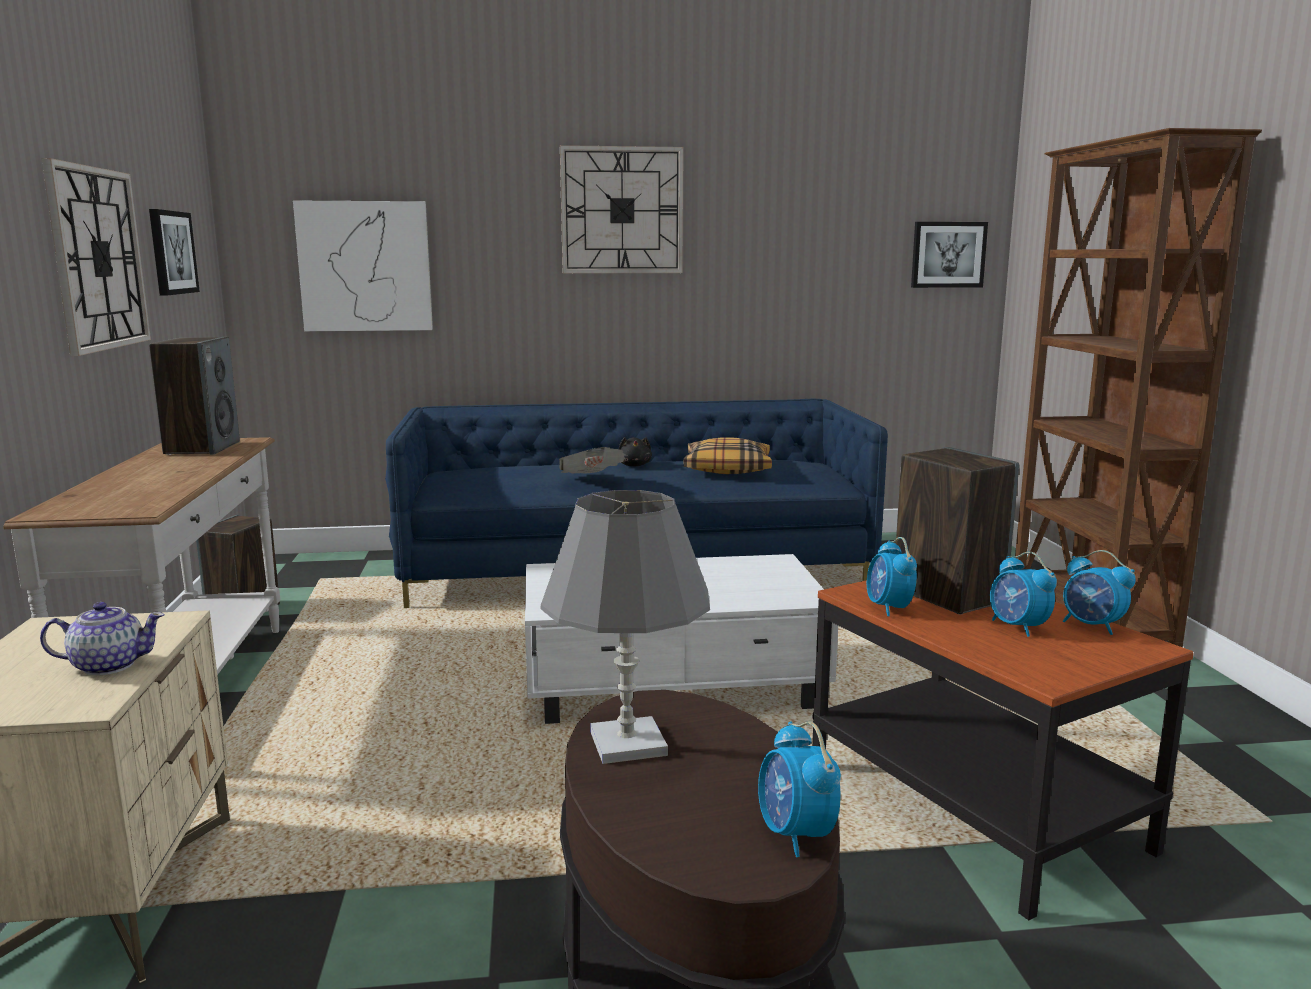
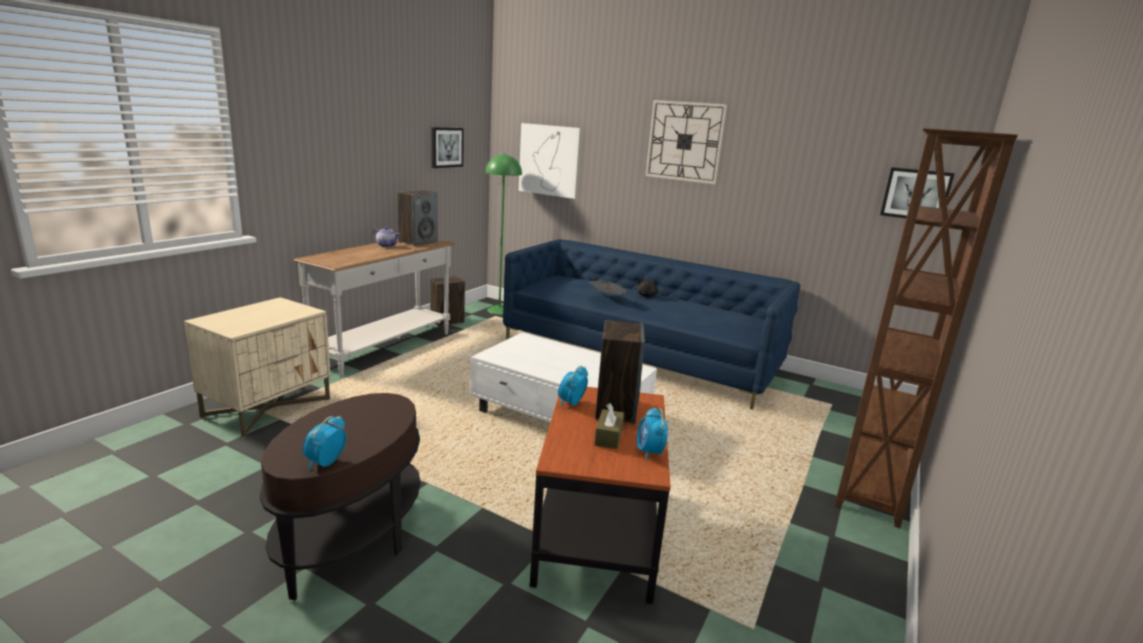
camera: 35 degrees right, 5 degrees up
(97, 259) = (386, 151): wall clock -> none
(108, 665) = (264, 320): teapot -> teapot (386, 245)
(310, 568) = (499, 310): none -> green floor lamp
(627, 743) = (351, 410): grey table lamp -> none
(727, 468) = (694, 311): pillow -> none
(1018, 627) = (608, 436): alarm clock -> brown tissue box

